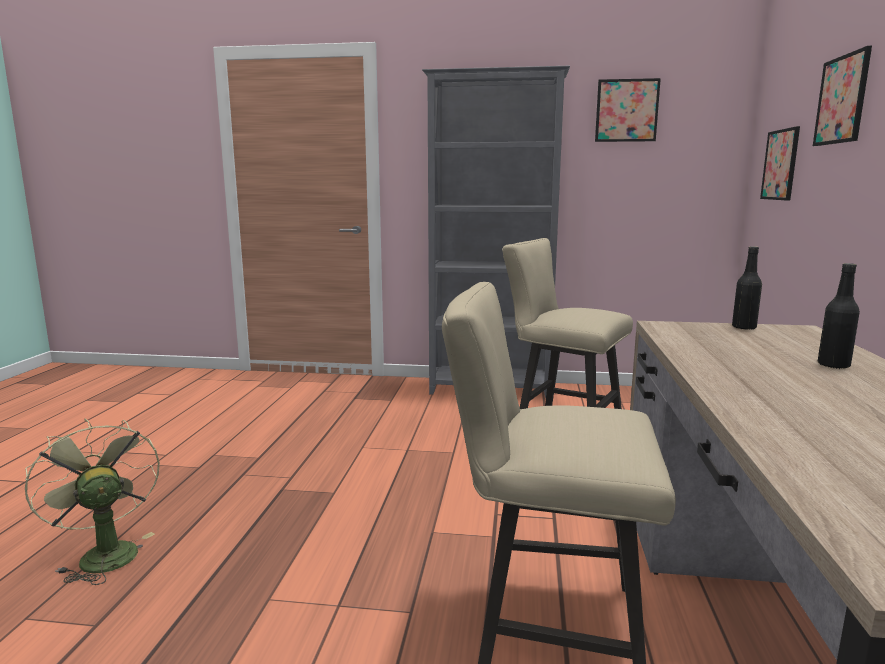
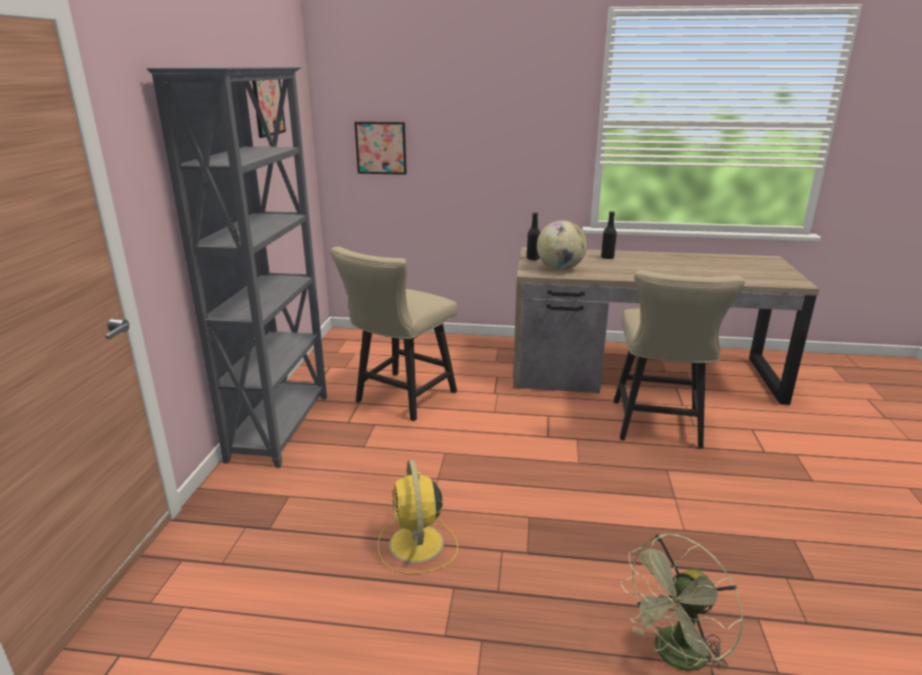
camera: 90 degrees left, 10 degrees up
(314, 443) = (416, 545): none -> yellow fan
(701, 337) = (560, 269): none -> globe
(842, 99) = (459, 111): picture -> none

